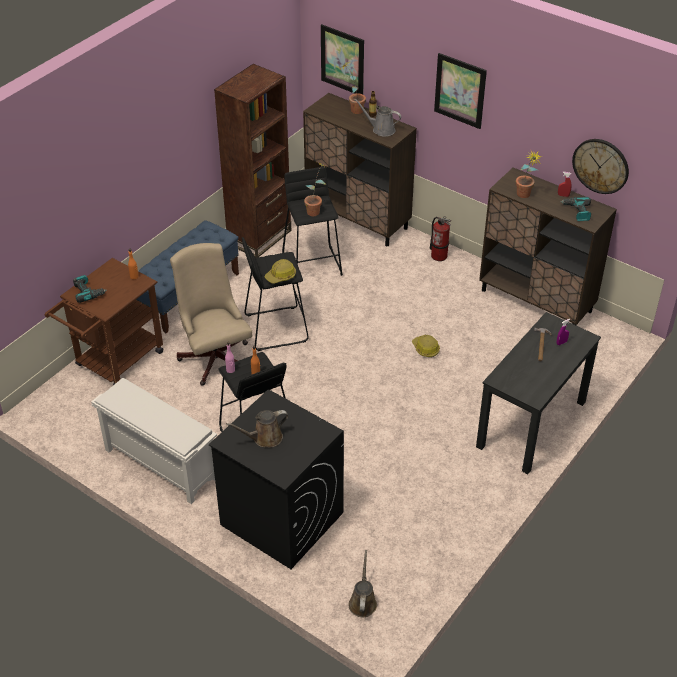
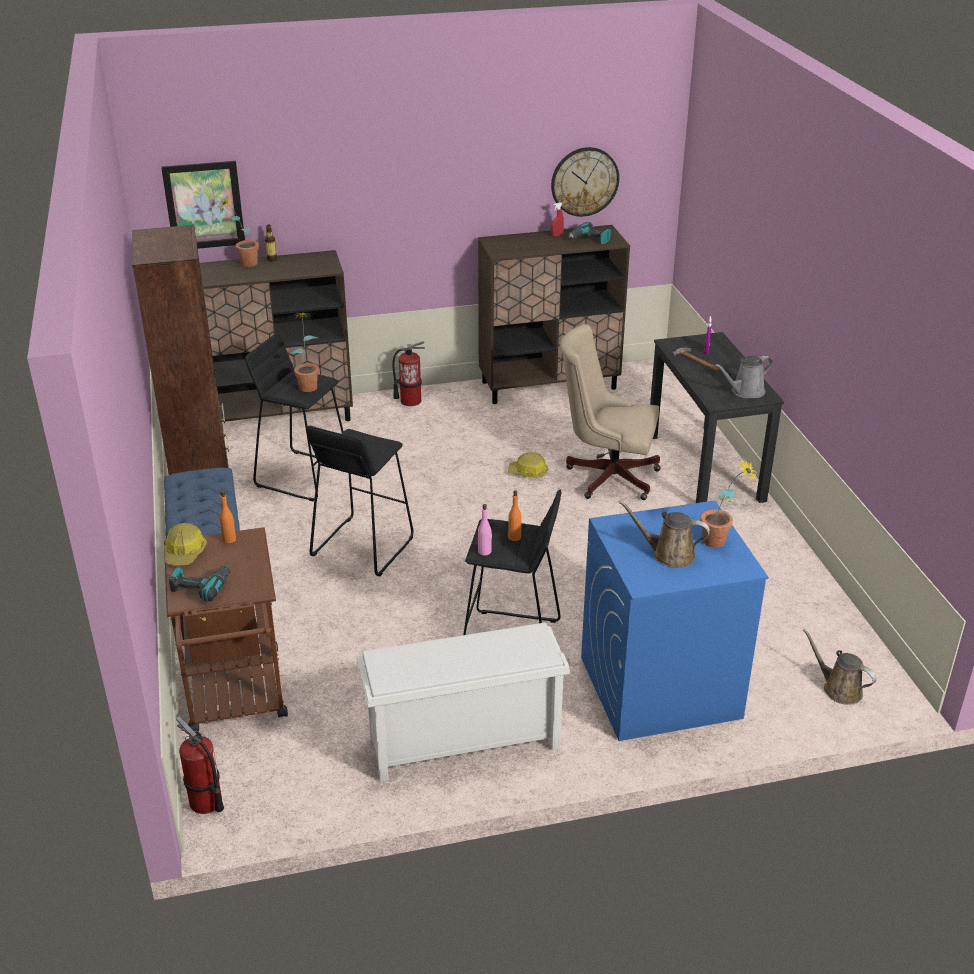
camera: 50 degrees left, 10 degrees down
(39, 400) = (205, 802): none -> fire extinguisher
(214, 355) = (342, 611): beige office chair -> beige office chair (606, 475)
(264, 438) = (669, 554): brown watering can -> brown watering can turned 90 degrees clockwise
(281, 276) = (379, 451): hard hat -> hard hat (185, 553)
(281, 518) = (659, 688): black washing machine -> blue washing machine
(381, 129) = (304, 265): grey watering can -> grey watering can (745, 392)
(460, 90) = (390, 169): picture -> none
(524, 196) = (529, 250): potted plant -> potted plant (721, 543)

